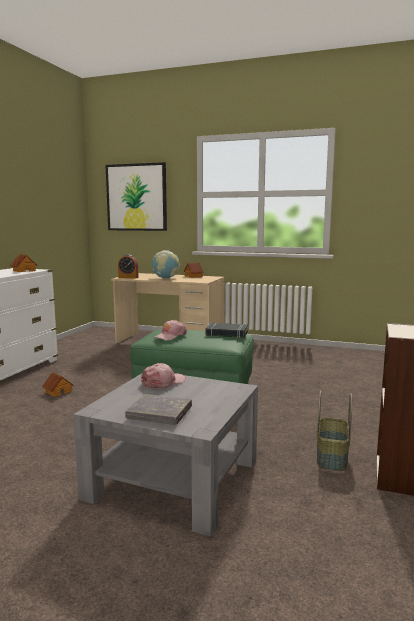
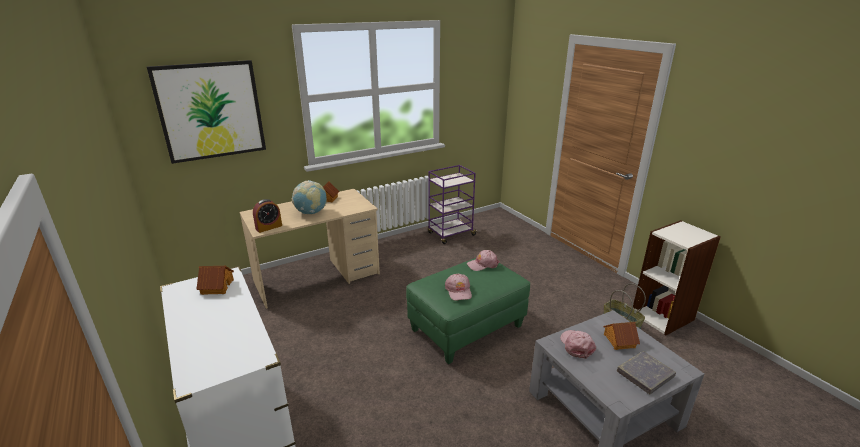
camera: 50 degrees left, 15 degrees up
(58, 392) = (363, 405): toy house -> toy house (619, 341)
(226, 333) = (483, 264): black book -> pink cap
(318, 353) = (451, 234): none -> purple cart

